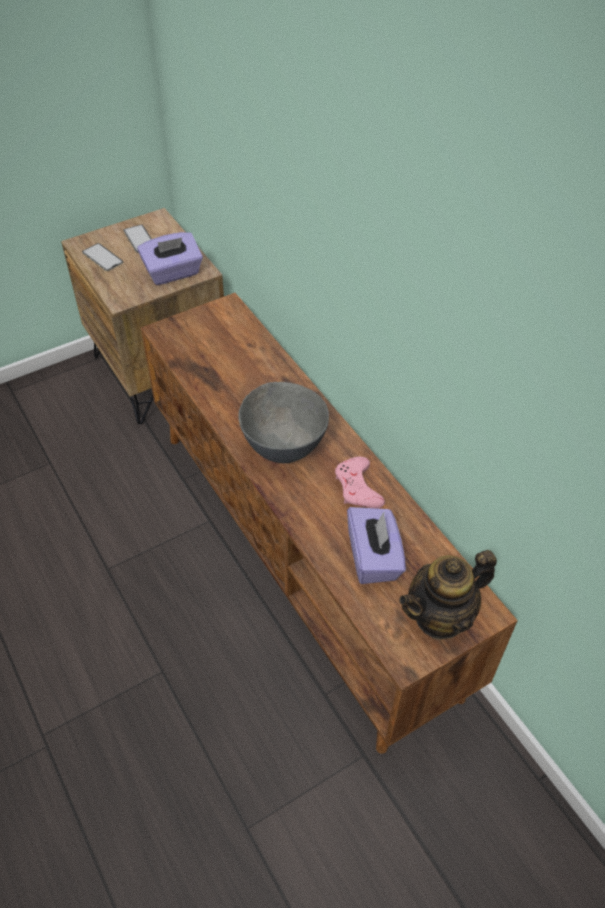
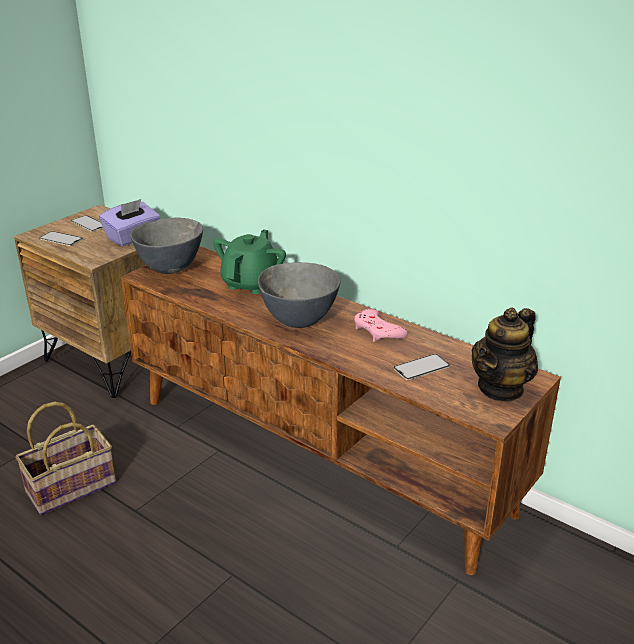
camera: 20 degrees left, 20 degrees down
(65, 522) = (72, 486): none -> basket
(192, 329) = (169, 269): none -> grey bowl
(263, 374) = (251, 283): none -> green teapot
(373, 558) = (421, 367): purple tissue box -> phone

